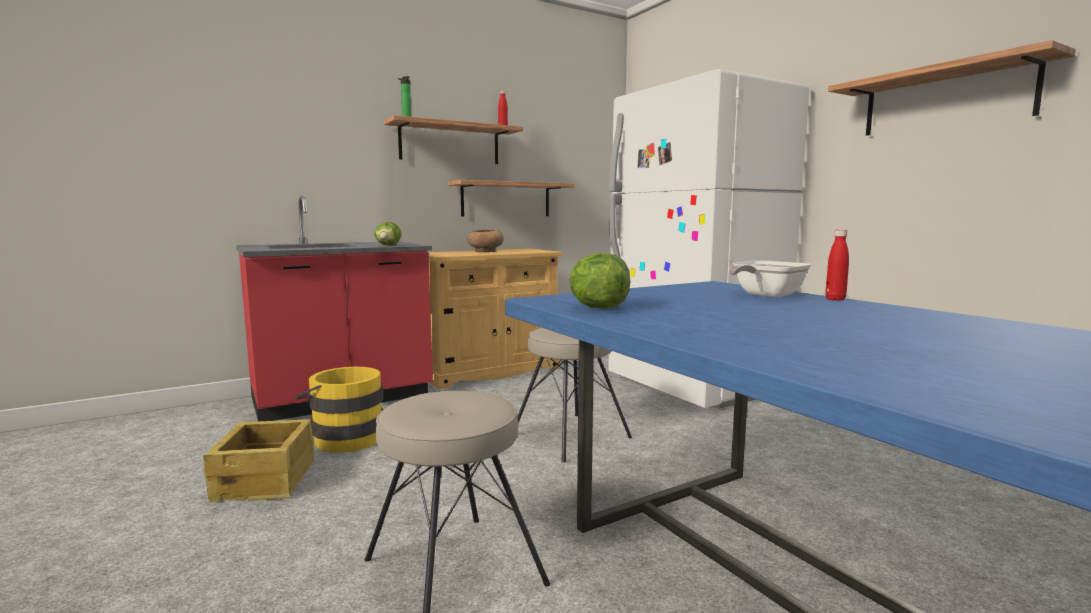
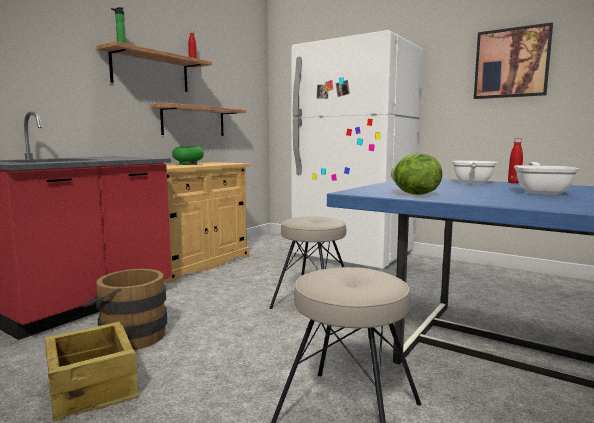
camera: 25 degrees left, 0 degrees up
(344, 438) = (128, 336): yellow bucket -> brown bucket
(388, 246) = (132, 159): lettuce -> none
(485, 251) = (188, 164): brown bowl -> green bowl
(801, 318) = (541, 192): none -> frying pan
(945, 99) = (511, 63): shelf -> picture

